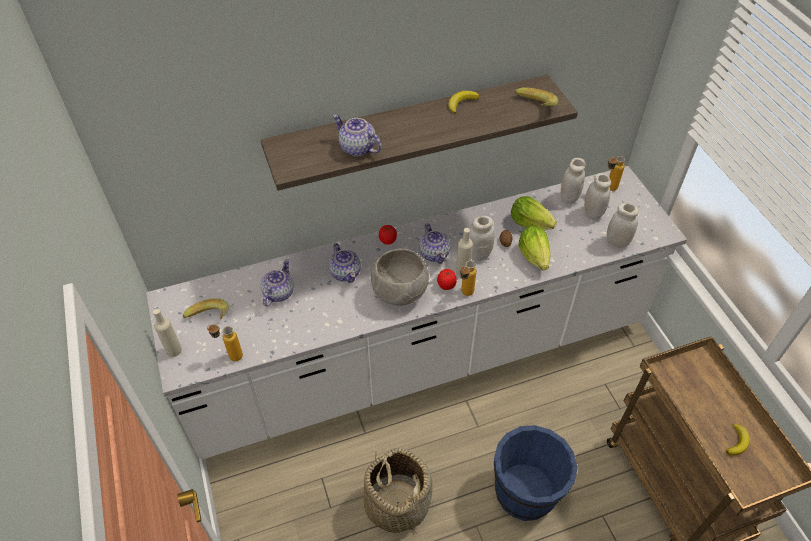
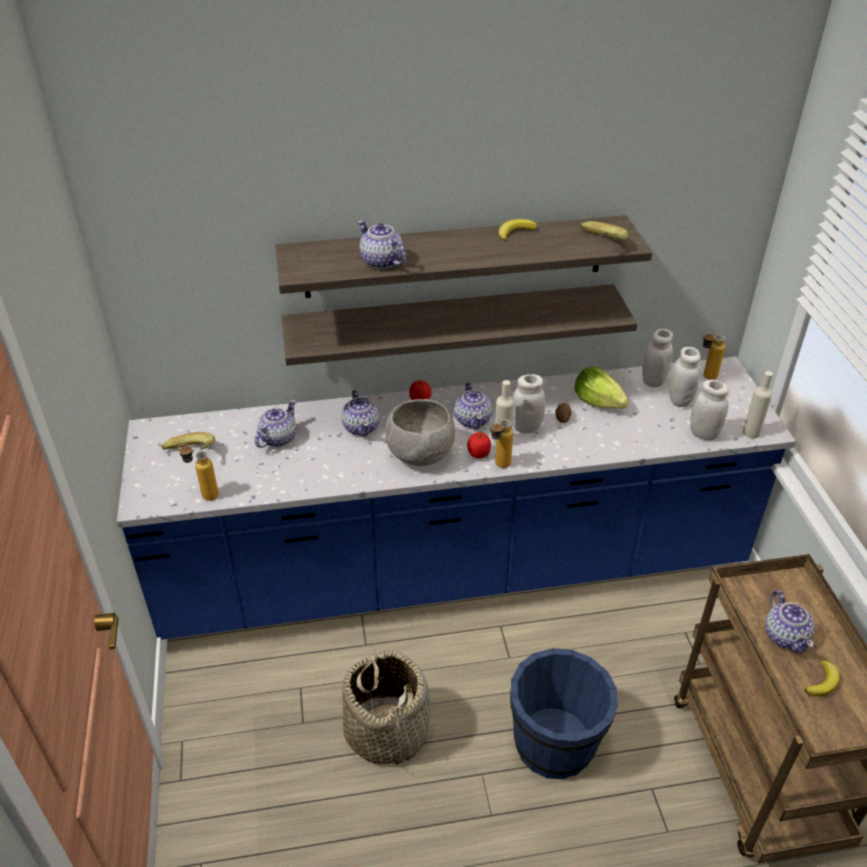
camera: 10 degrees right, 10 degrees down
(174, 350) = (142, 480): beige bottle -> beige bottle (751, 432)
(405, 364) = (433, 575): white counter -> blue counter
(408, 176) = (451, 323): none -> shelf
(534, 256) = (595, 437): lettuce -> none
(704, 407) = (785, 636): none -> teapot

